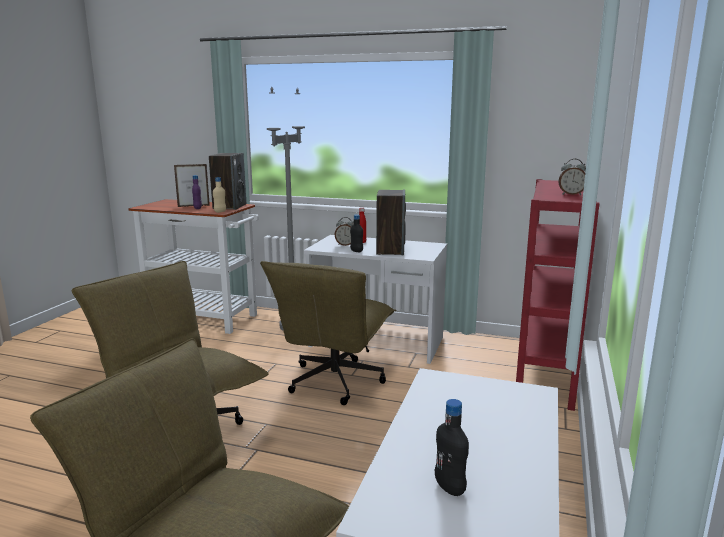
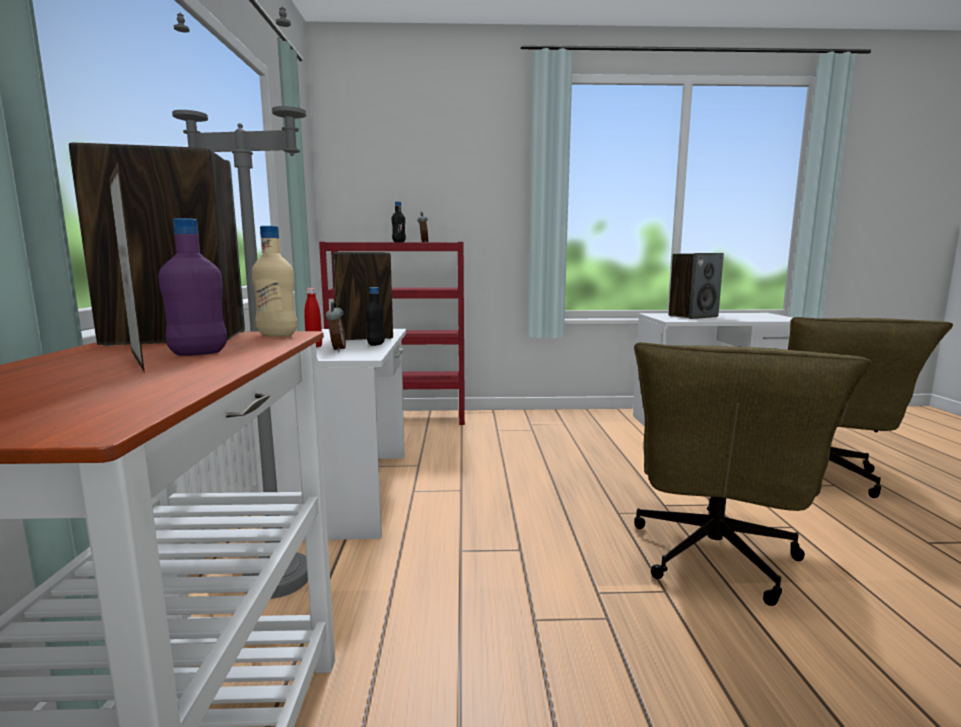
camera: 110 degrees left, 5 degrees down
(336, 380) = (482, 496): beige office chair -> none
(450, 487) = (754, 317): black bottle -> black bottle (399, 242)
(480, 415) = (693, 316): none -> speaker

